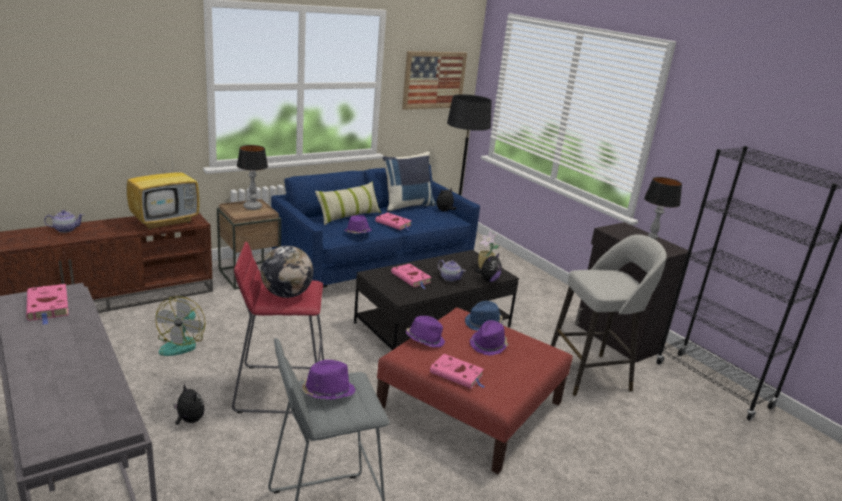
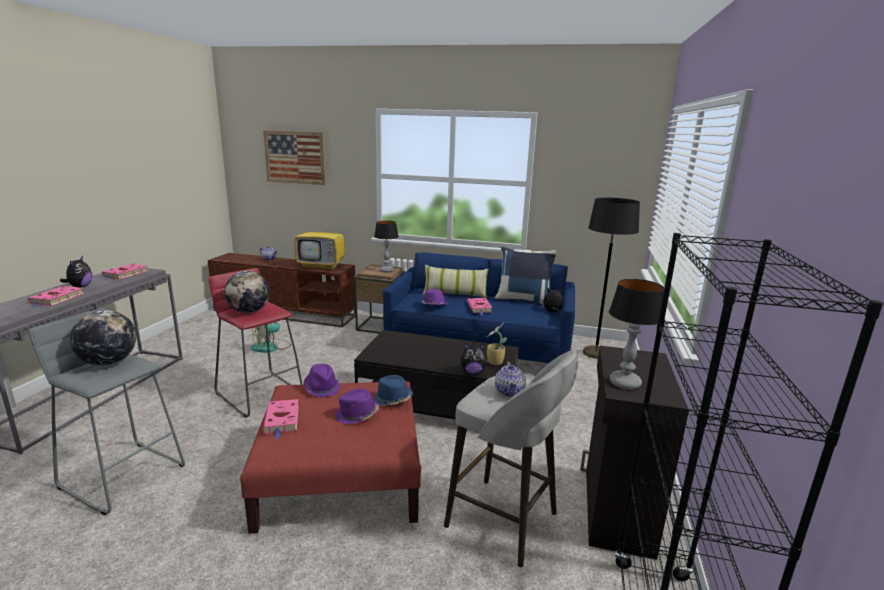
camera: 50 degrees right, 5 degrees down
(189, 420) = (191, 386): plush toy -> plush toy (80, 287)
(327, 392) = (109, 362): purple hat -> globe
(412, 278) = (411, 347): pink book -> pink book (56, 299)
(434, 80) = (596, 183): picture -> picture (295, 157)
(450, 278) = (442, 358): teapot -> teapot (509, 391)

